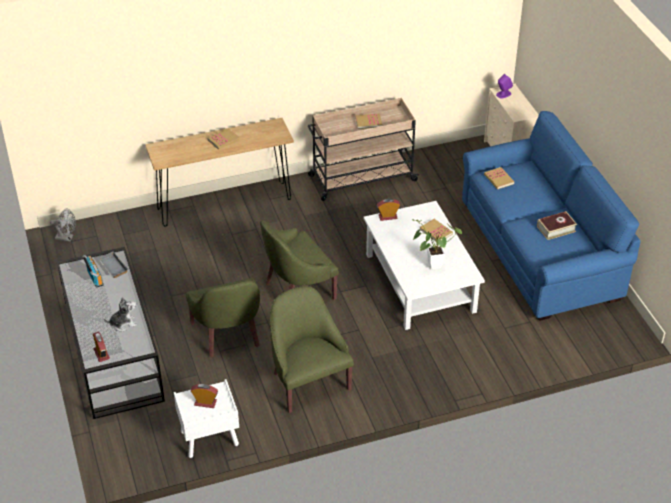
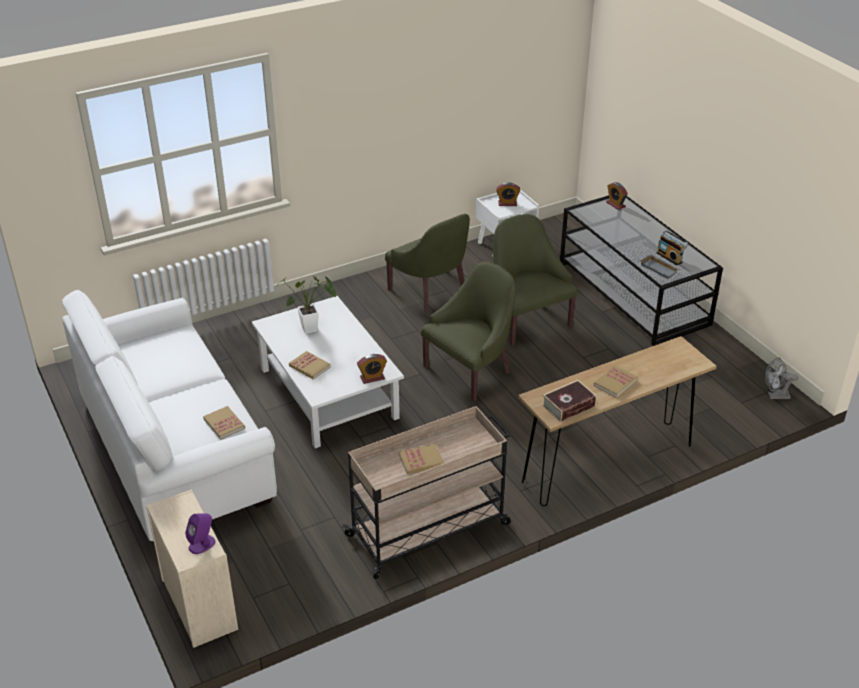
camera: 170 degrees right, 5 degrees down
(123, 323) = (612, 226): plush toy -> none
(539, 252) = (175, 448): blue sofa -> white sofa
(556, 229) = (157, 366): book -> book (568, 406)

